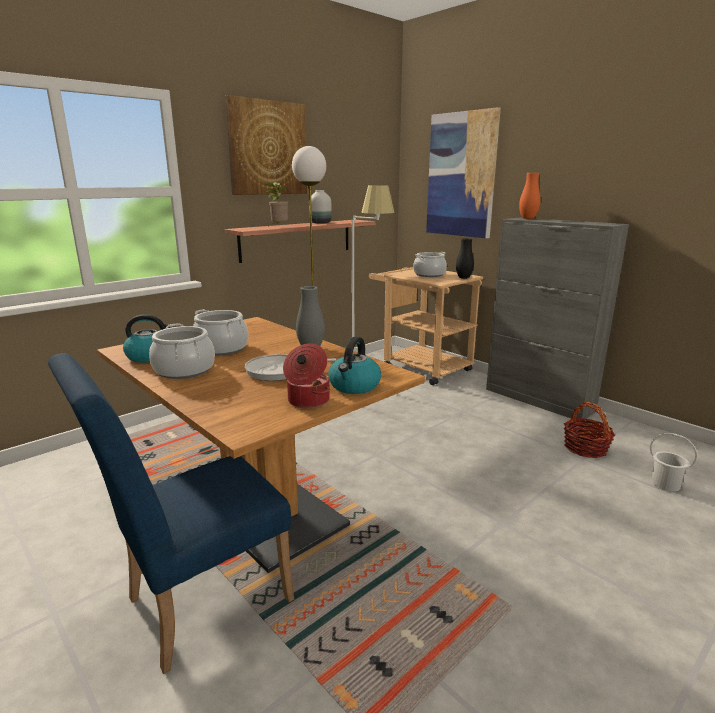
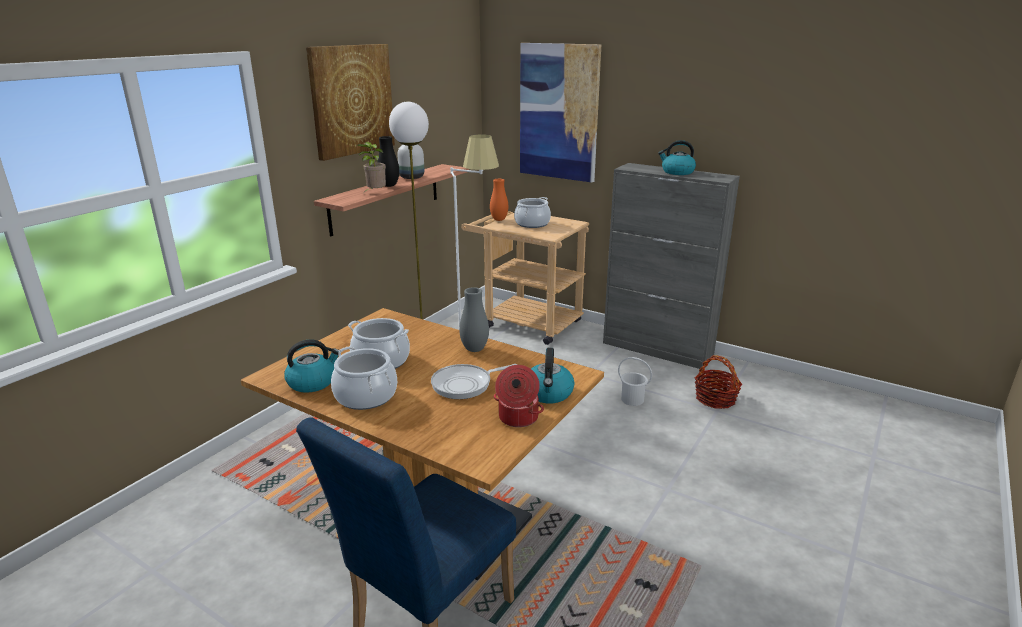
camera: 15 degrees left, 5 degrees up
(464, 278) = (571, 226): black vase -> black vase (389, 185)
(528, 218) = (639, 166): orange vase -> orange vase (499, 219)
(563, 221) = (677, 172): none -> kettle
(665, 483) = (790, 425): white bucket -> white bucket (632, 399)

